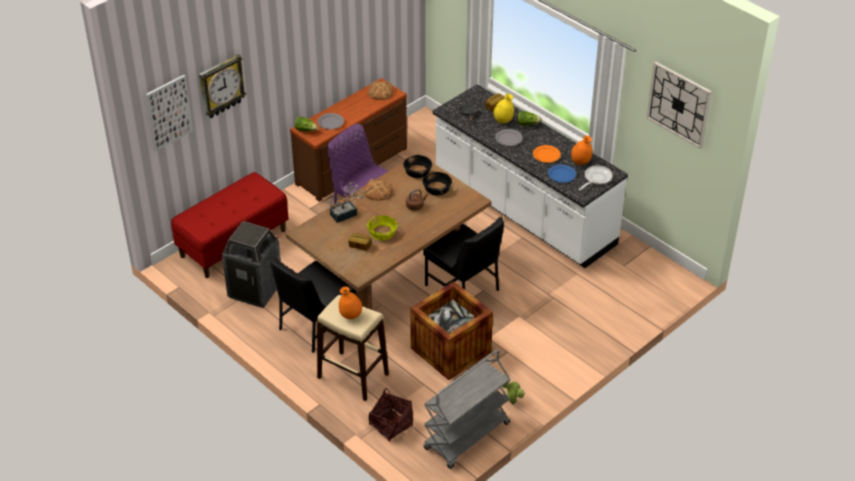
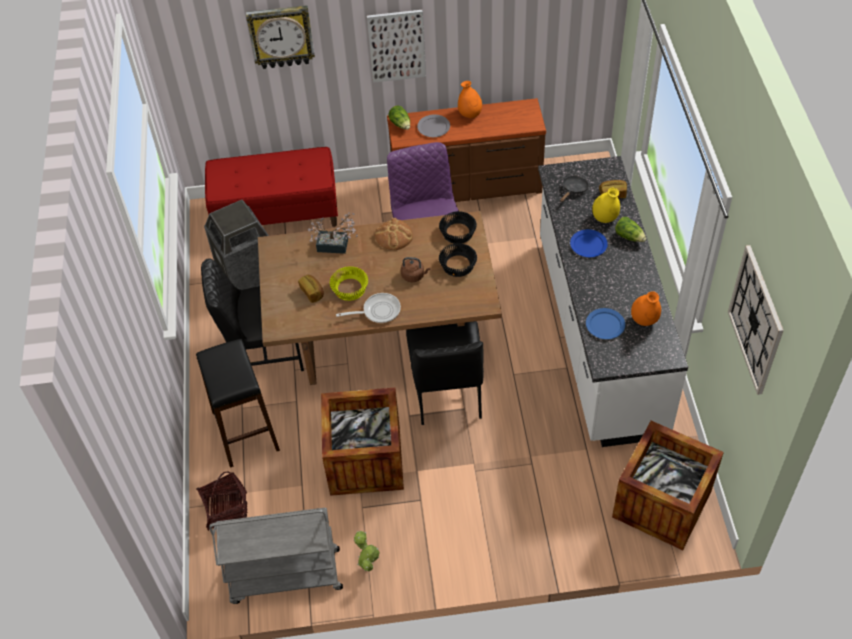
camera: 40 degrees right, 10 degrees up
(169, 112) = (202, 43): picture -> picture (396, 45)
(350, 315) = (225, 371): orange vase -> orange vase (470, 114)
(352, 376) = (245, 430): beige stool -> black stool
(380, 92) = (520, 115): bread -> none
(508, 138) = (588, 244): grey plate -> blue plate
(546, 155) = (612, 289): orange plate -> none
(596, 178) = (641, 352): frying pan -> frying pan (378, 311)
(646, 278) = (662, 503): none -> crate

